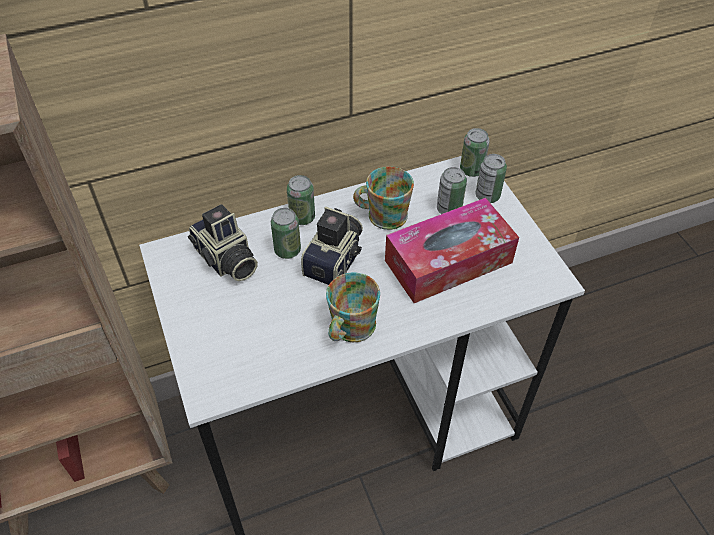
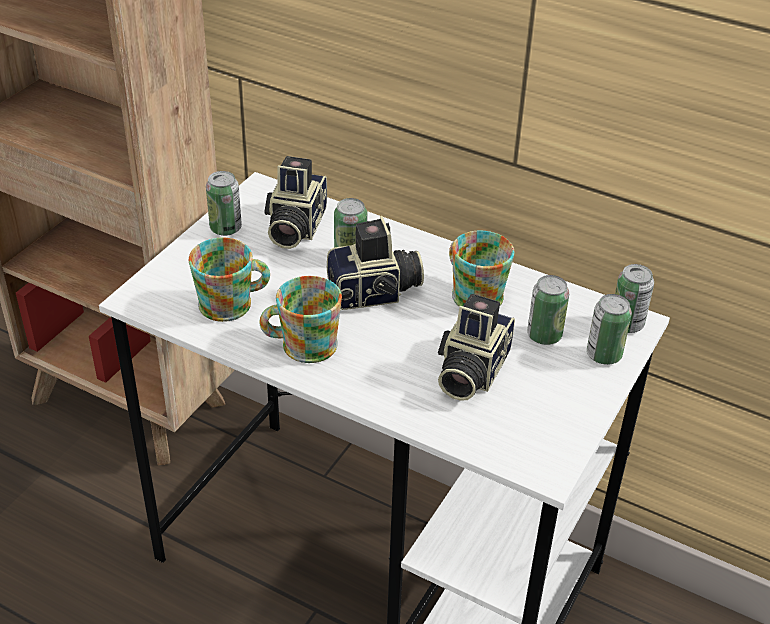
camera: 50 degrees right, 10 degrees down
(271, 342) = (233, 304): none -> mug
(302, 217) = (402, 243): can -> can (225, 228)
(448, 261) = (469, 371): tissue box -> camera

